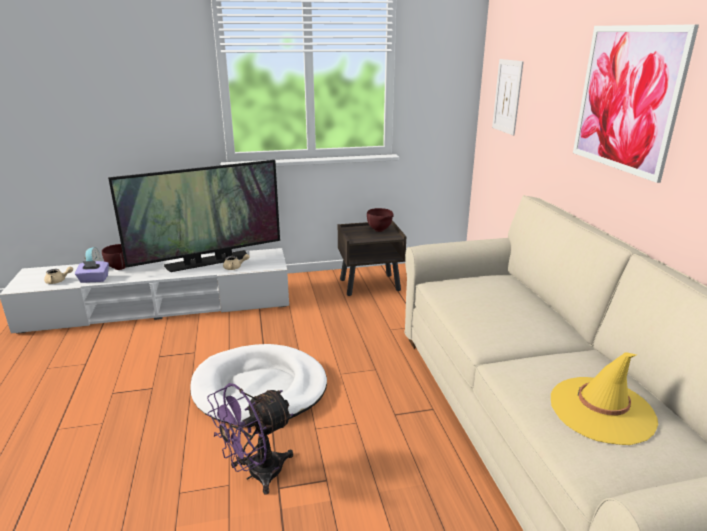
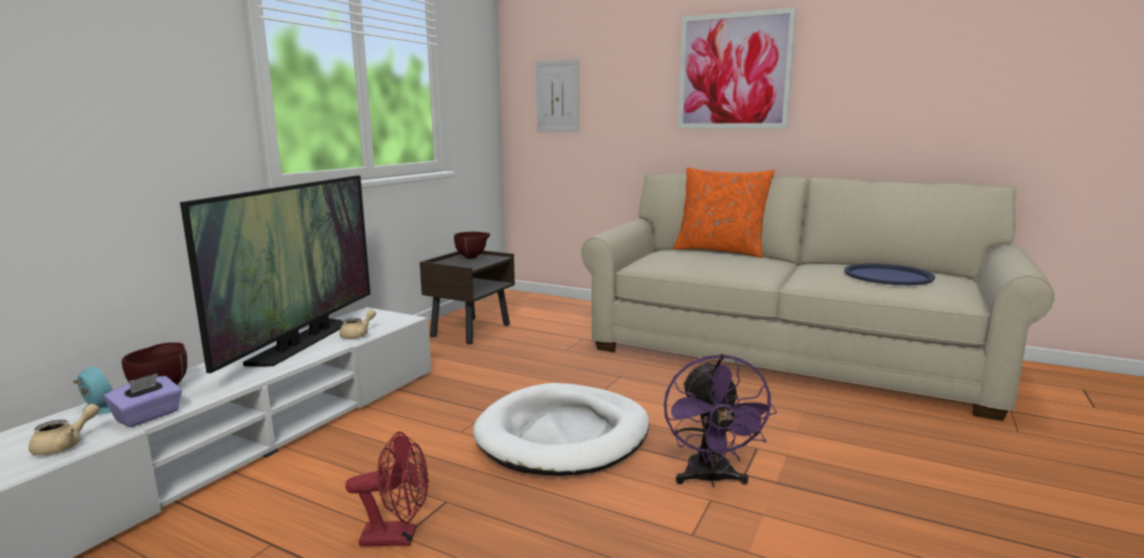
camera: 50 degrees left, 10 degrees down
(111, 392) = (398, 537): none -> red fan
(541, 298) = (720, 251): none -> orange pillow
(601, 410) = (888, 276): yellow hat -> blue tray

